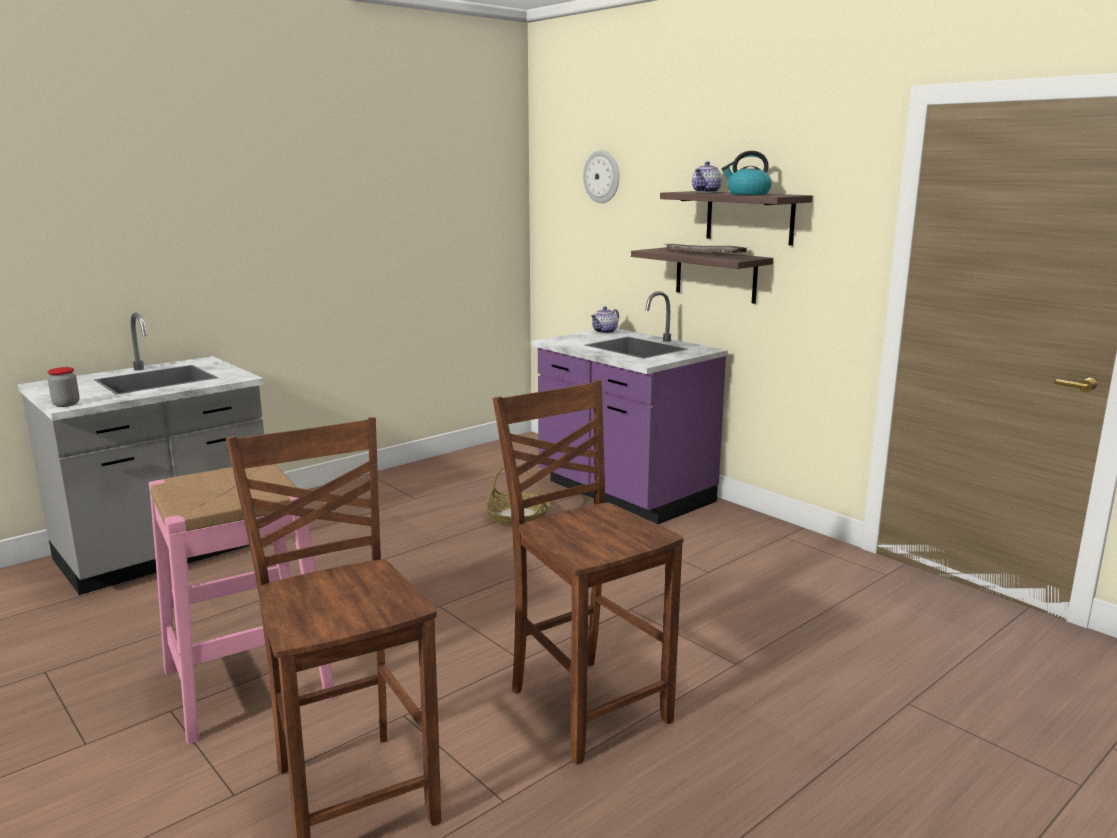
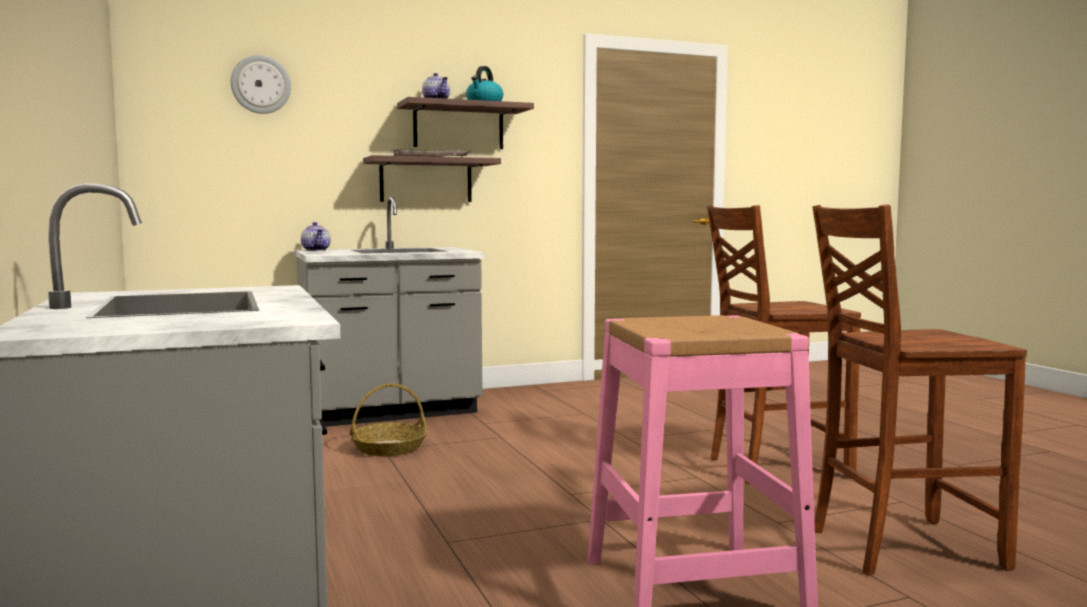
camera: 70 degrees left, 10 degrees down
(66, 404) = (285, 320): jar -> none
(623, 493) = (390, 411): purple counter -> grey counter

